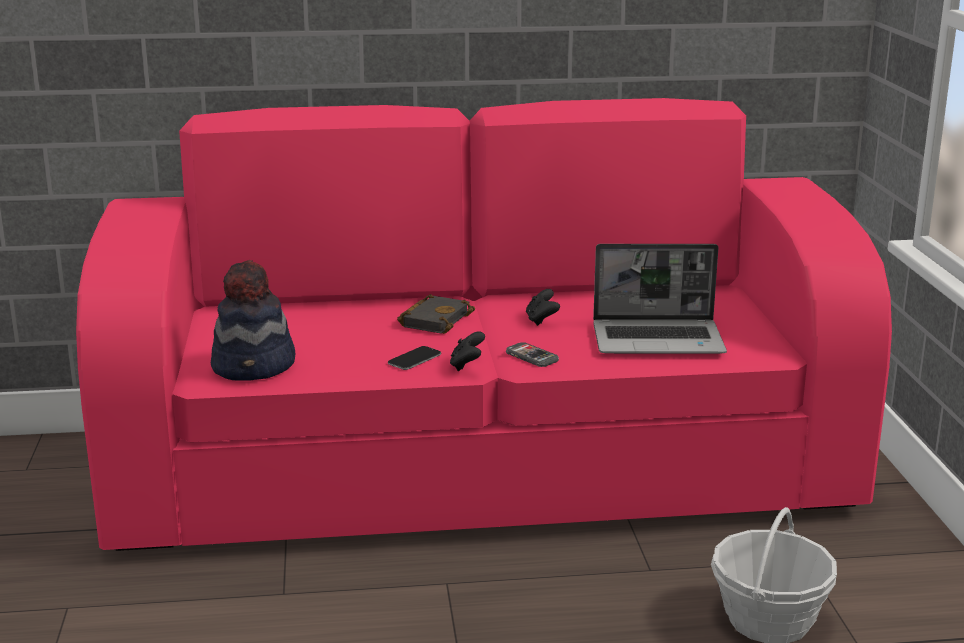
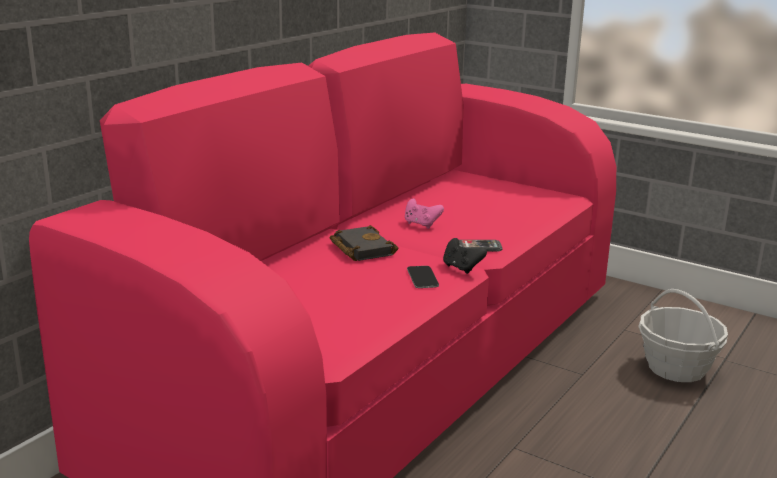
camera: 50 degrees left, 0 degrees up
(255, 366) = (337, 331): hat -> none
(541, 320) = (421, 224): black game controller -> pink game controller
(659, 340) = (508, 211): laptop -> none

